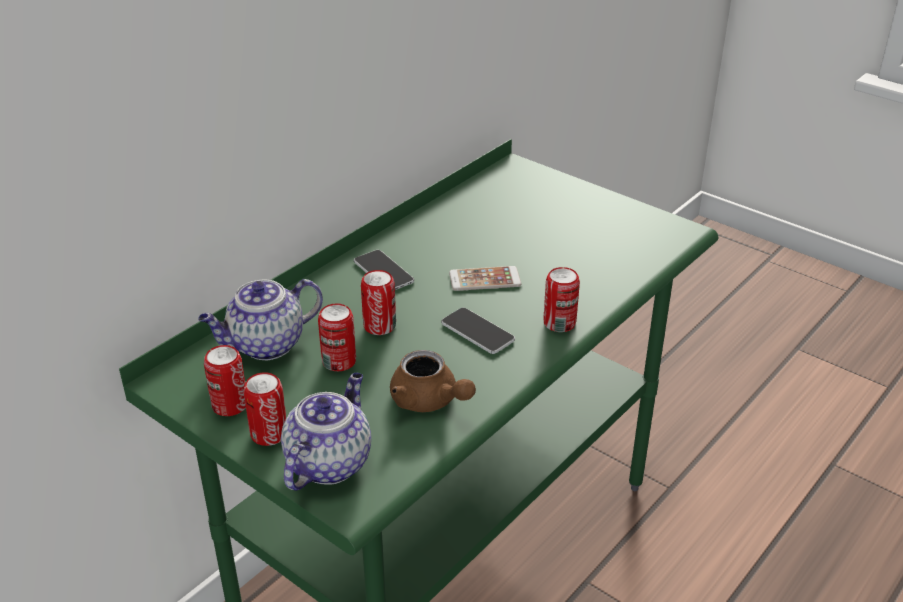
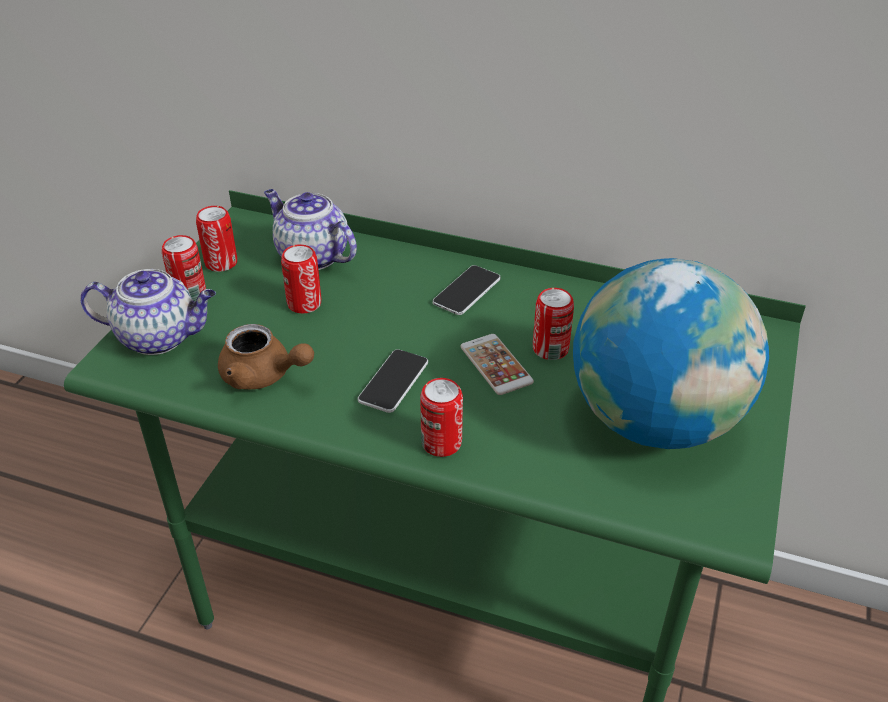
camera: 70 degrees right, 5 degrees up
(379, 326) = (371, 313): can -> can (550, 349)
(429, 401) = (263, 376): brown teapot -> brown teapot turned 90 degrees counterclockwise
(579, 231) = (655, 421): none -> globe

